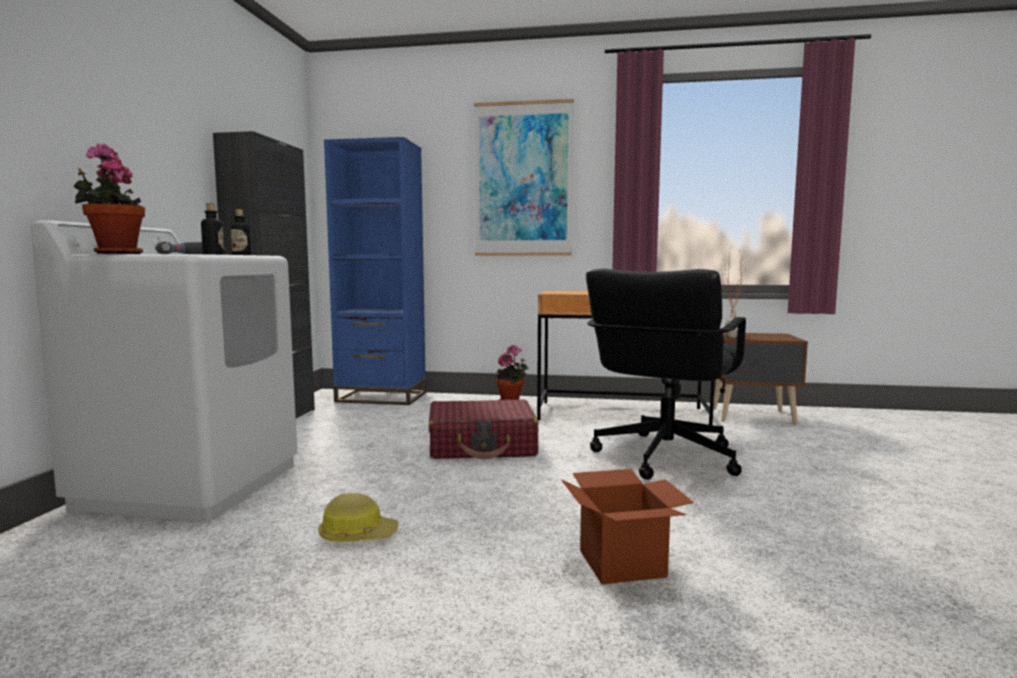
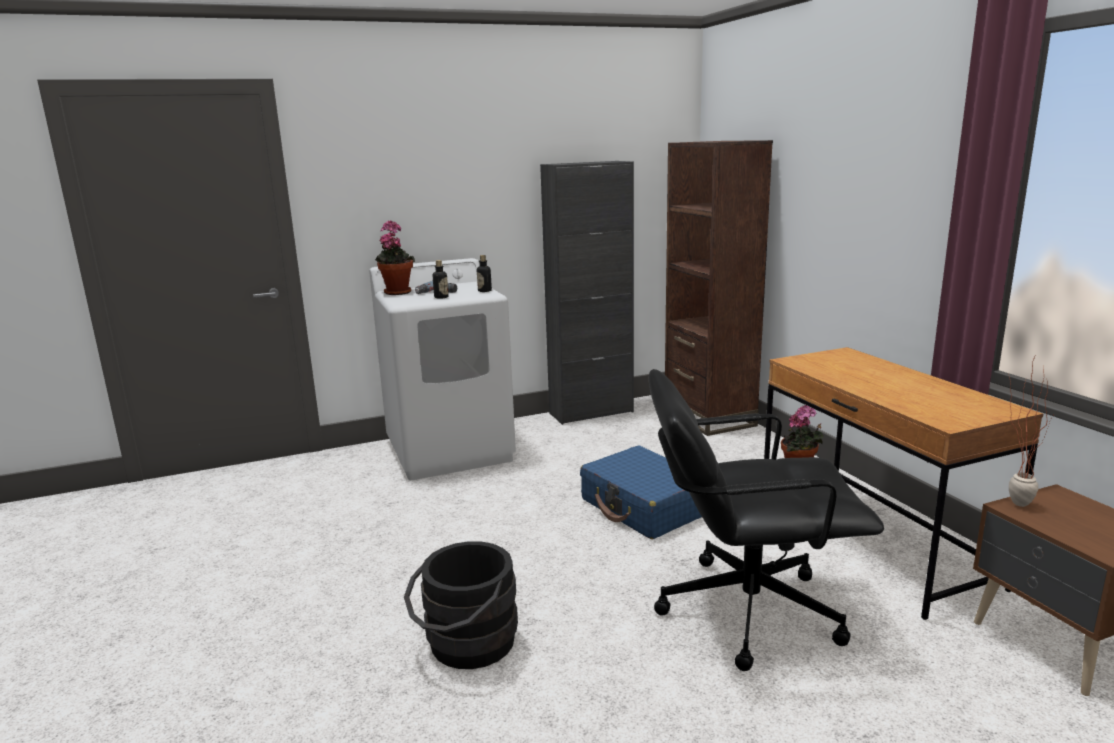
camera: 60 degrees right, 10 degrees up
(357, 535) = (428, 530): hard hat -> none
(381, 397) = (708, 417): blue bookcase -> brown bookcase
(482, 446) = (644, 507): red suitcase -> blue suitcase
(523, 180) = (865, 187): picture -> none
(622, 564) = (465, 645): cardboard box -> black bucket

